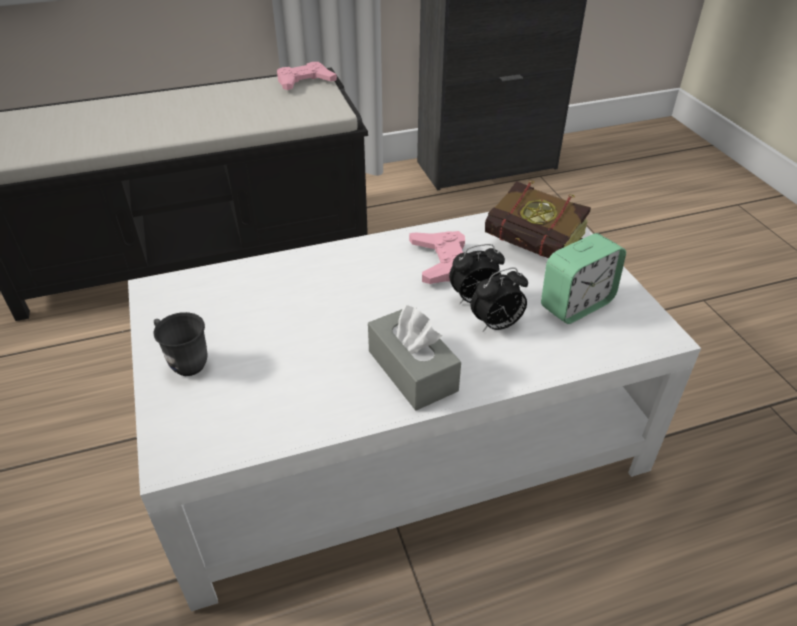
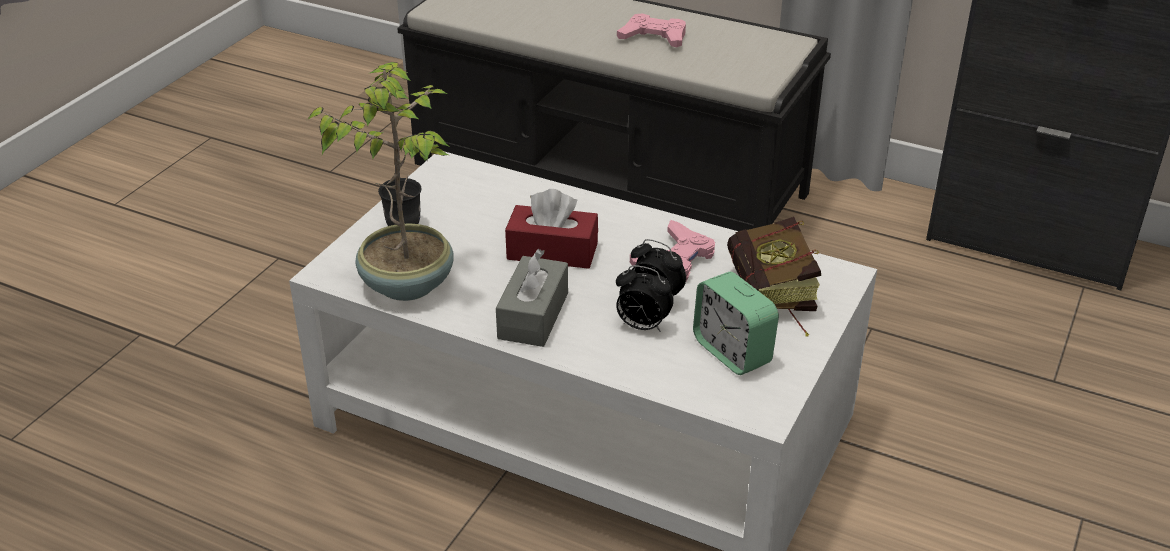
camera: 45 degrees right, 5 degrees down
(266, 414) = (407, 283): none -> potted plant
(305, 82) = (775, 43): pink game controller -> pink game controller (654, 38)
(348, 309) = (552, 251): none -> red tissue box
(576, 304) = (732, 352): alarm clock -> alarm clock turned 45 degrees clockwise

